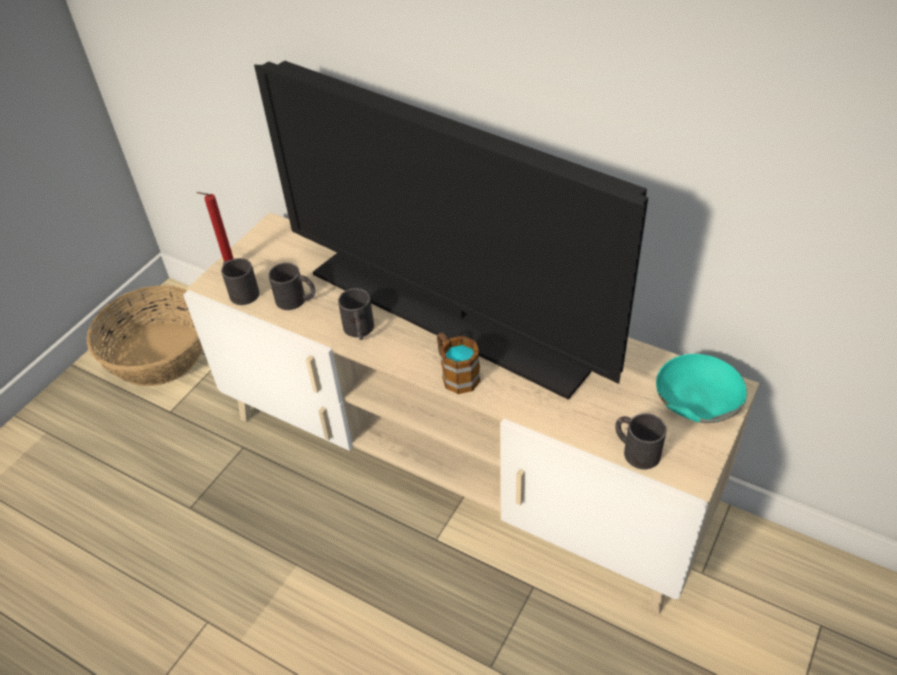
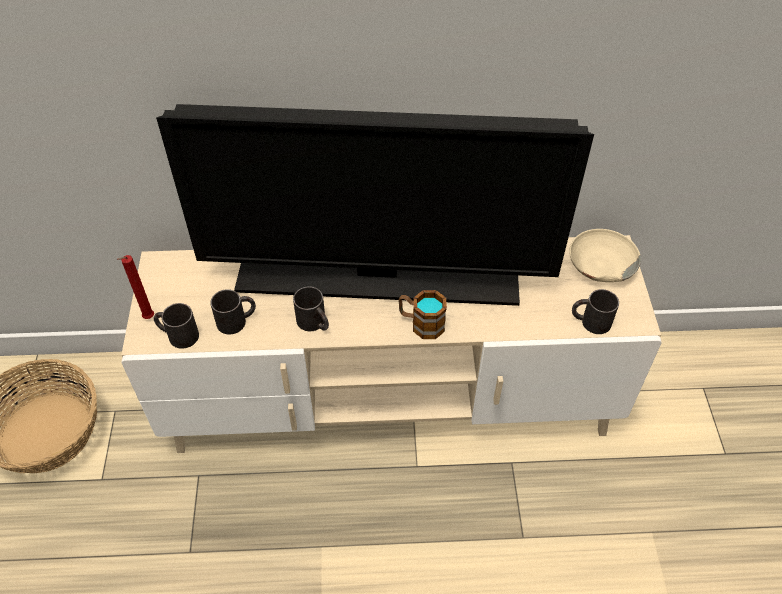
camera: 35 degrees left, 5 degrees up
(696, 398) = (600, 264): turquoise bowl -> beige bowl

